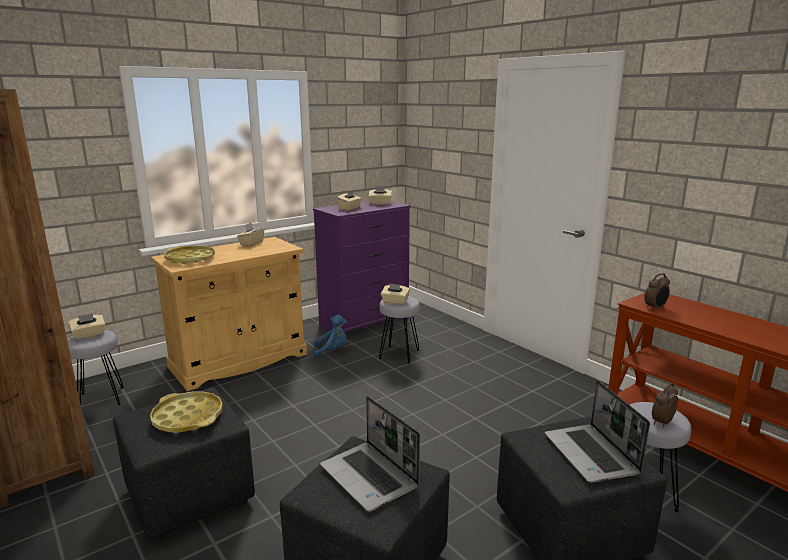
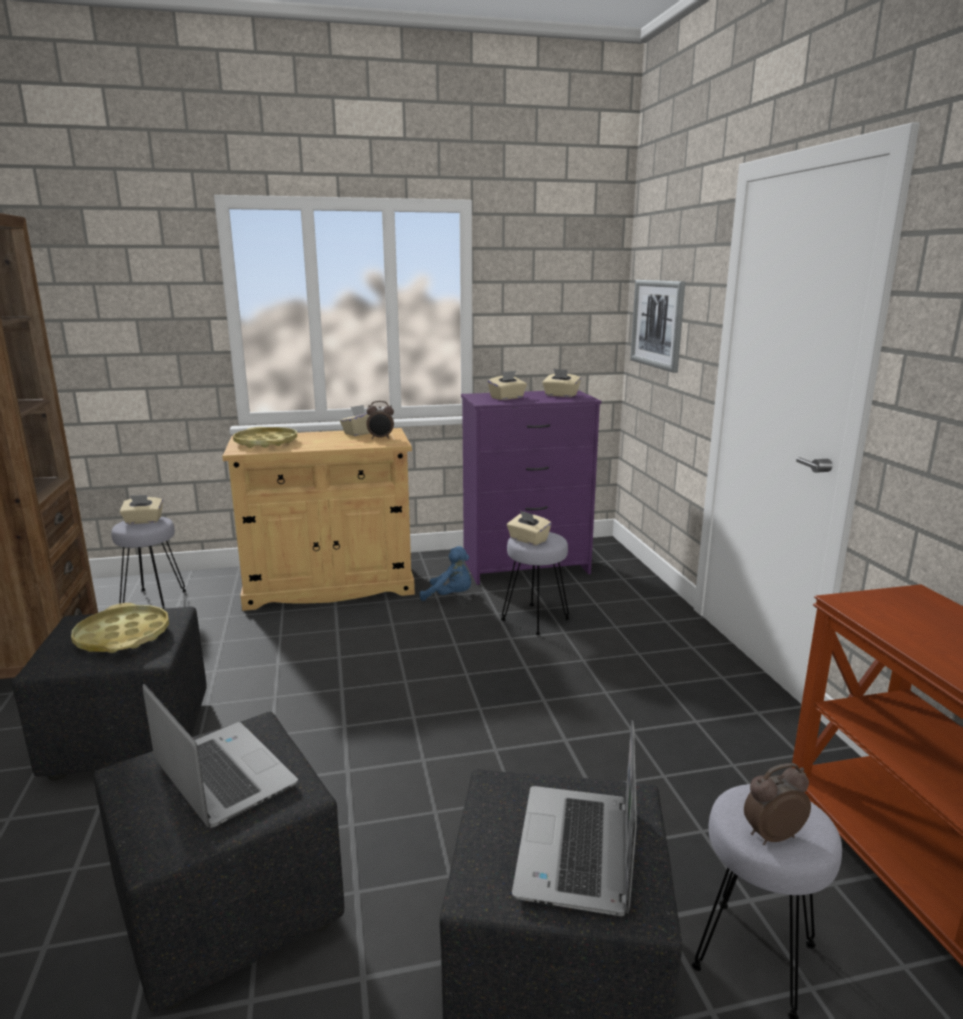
camera: 25 degrees right, 0 degrees up
(370, 477) = (221, 775): laptop -> laptop turned 150 degrees clockwise
(433, 153) = (657, 324): none -> picture
(655, 308) = (880, 618): alarm clock -> alarm clock (381, 438)

